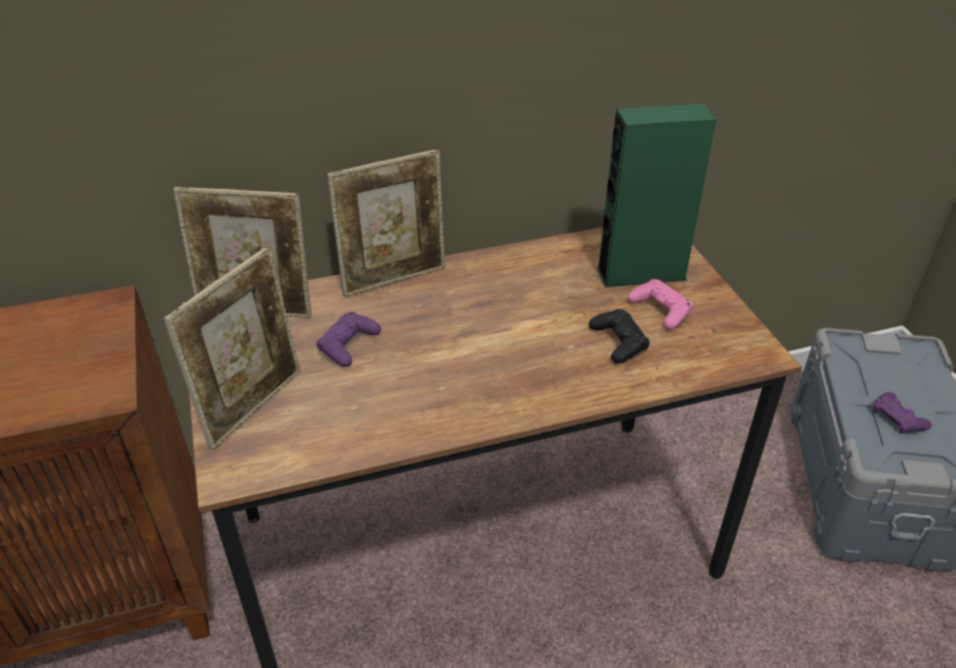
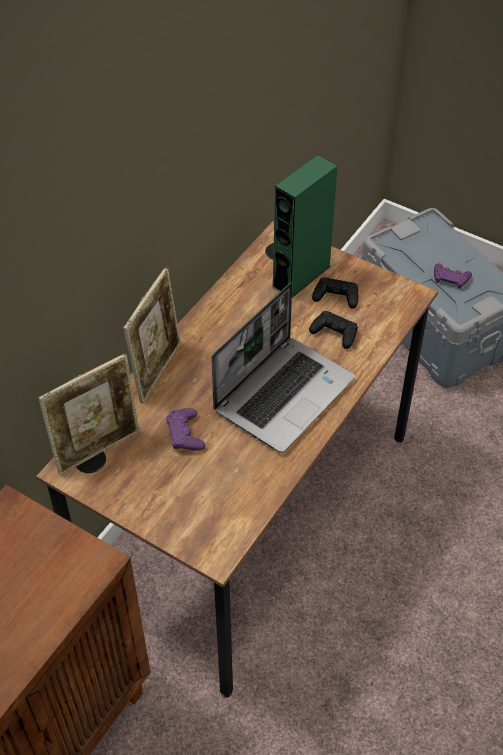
camera: 40 degrees left, 10 degrees up
(253, 405) = (177, 509): picture frame -> none
(493, 366) = (284, 393): none -> laptop
(661, 310) = (336, 296): pink game controller -> black game controller

